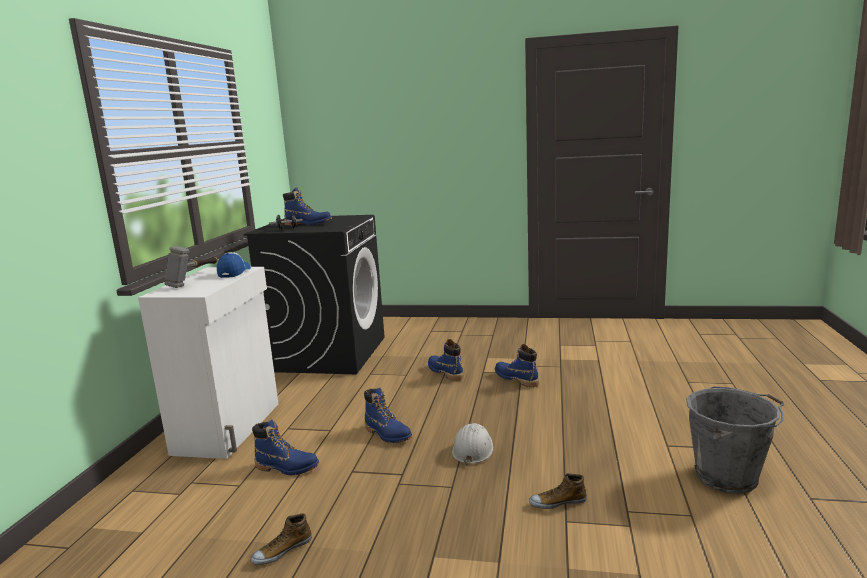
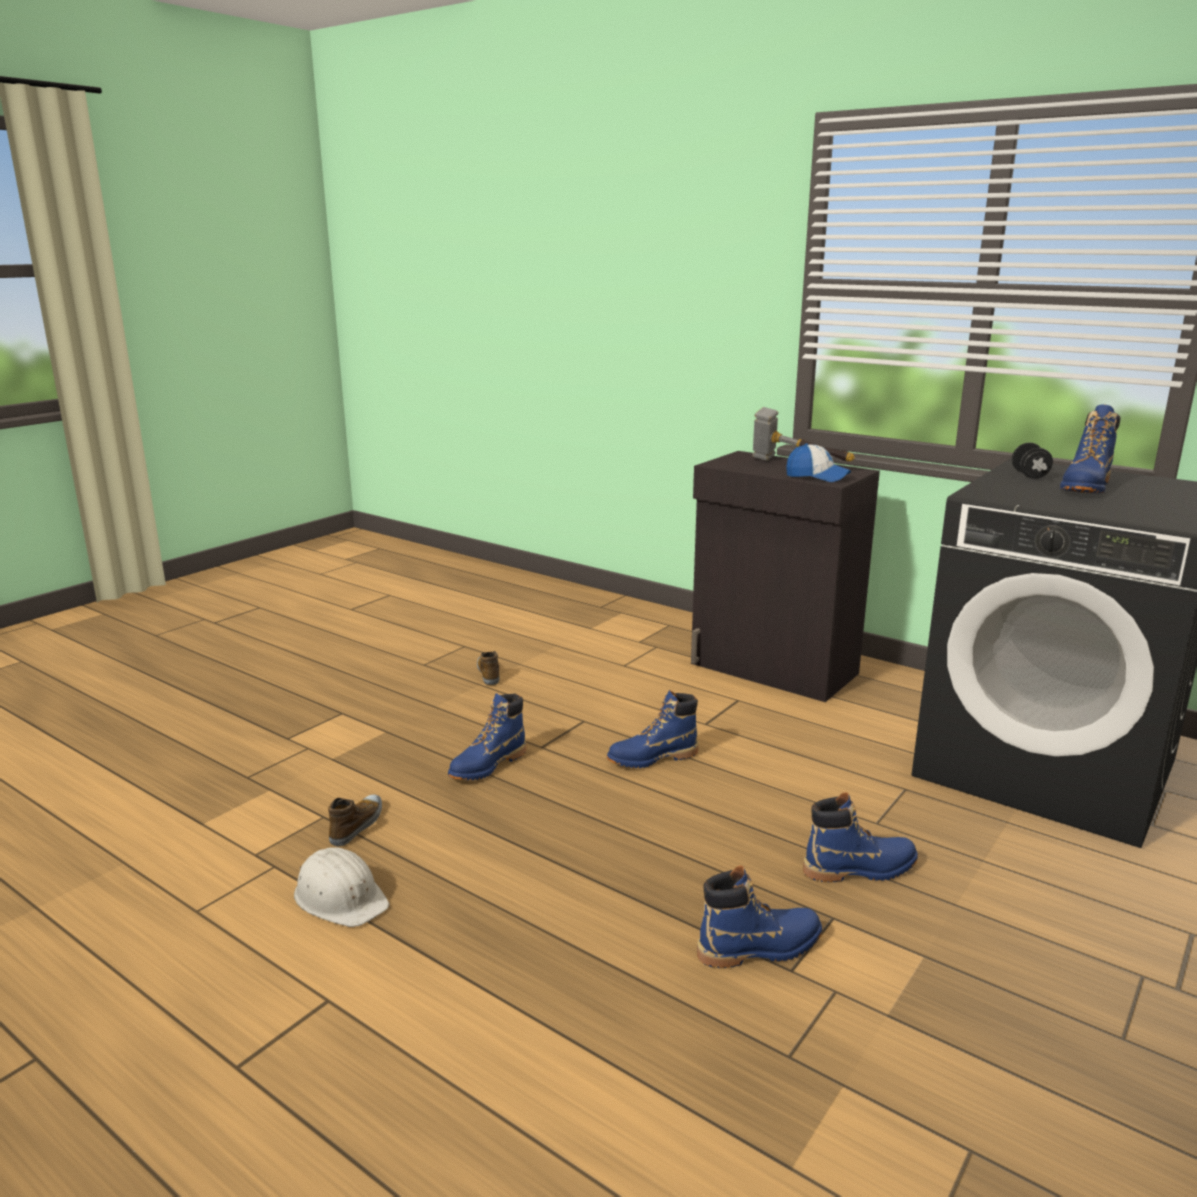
camera: 115 degrees right, 5 degrees up
(230, 427) = (773, 669): white cabinet -> black cabinet
(287, 467) = (634, 689): blue boot -> blue boot (488, 766)
(473, 449) = (541, 807): white hard hat -> white hard hat (340, 897)
(728, 477) = (185, 1007): grey bucket -> none

